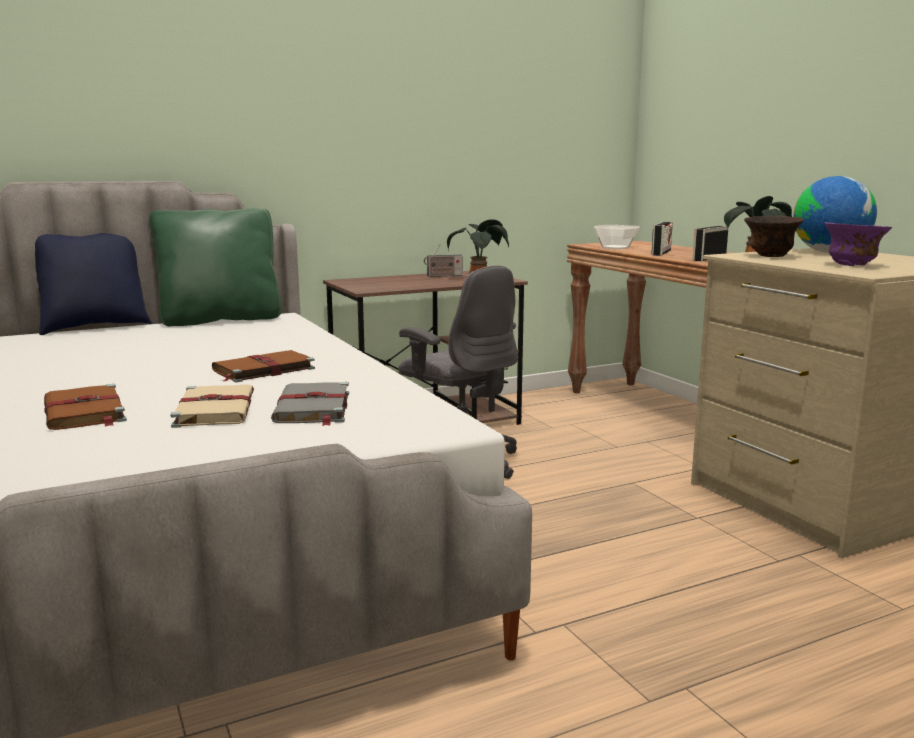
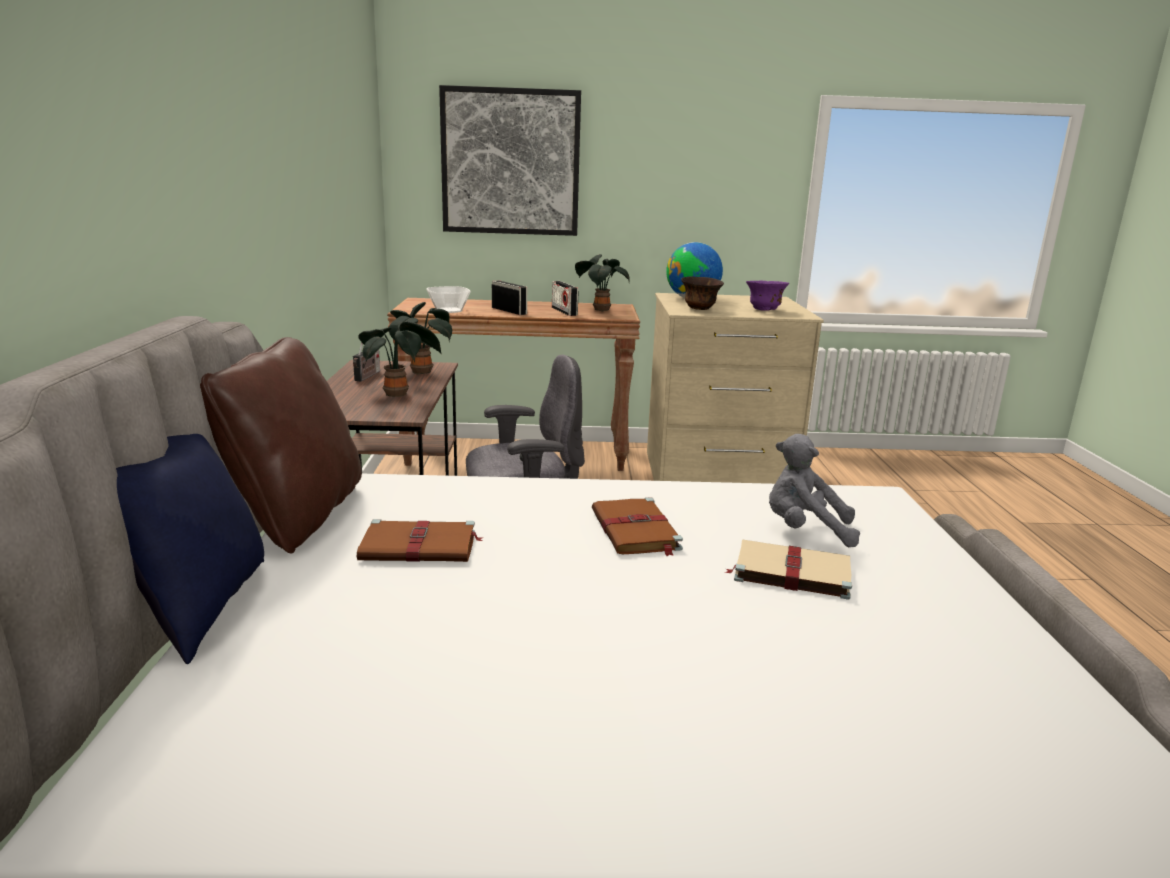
camera: 65 degrees left, 5 degrees up
(84, 412) = (768, 643): brown book -> brown book (421, 546)
(220, 319) = (297, 516): green pillow -> brown pillow
(312, 408) = (805, 531): grey book -> grey plush toy
(411, 284) = (399, 394): none -> potted plant
(727, 99) = (510, 162): none -> picture

